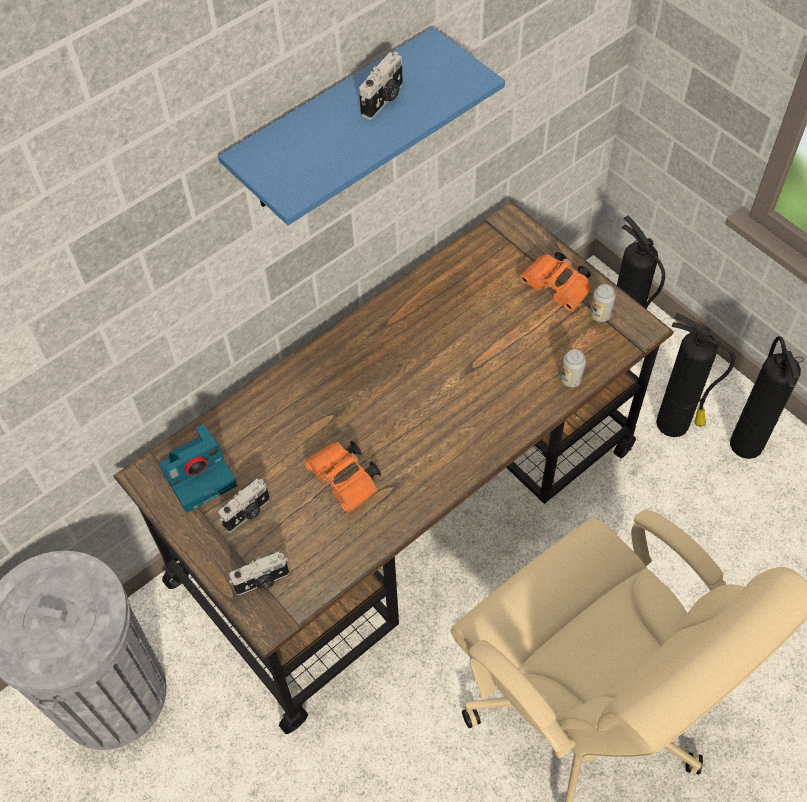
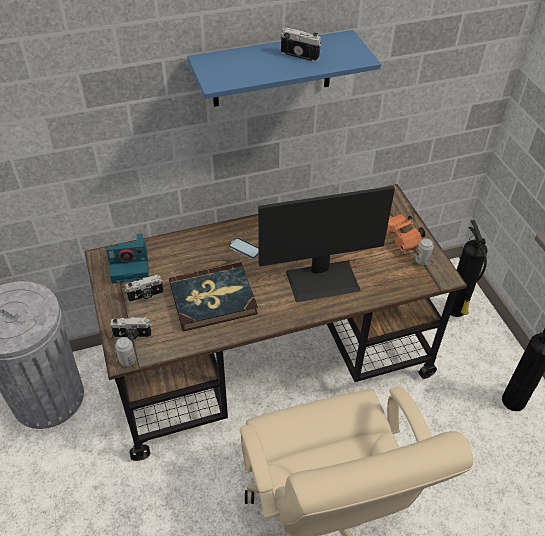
camera: 20 degrees right, 10 degrees down
(346, 482) = (213, 299): orange binoculars -> book
(350, 385) = (245, 249): none -> phone
(384, 100) = (300, 54): camera -> camera turned 120 degrees counterclockwise
(482, 394) = (323, 280): none -> monitor
(570, 379) = (384, 290): can -> can (127, 360)
(674, 424) = (468, 371): fire extinguisher -> none

